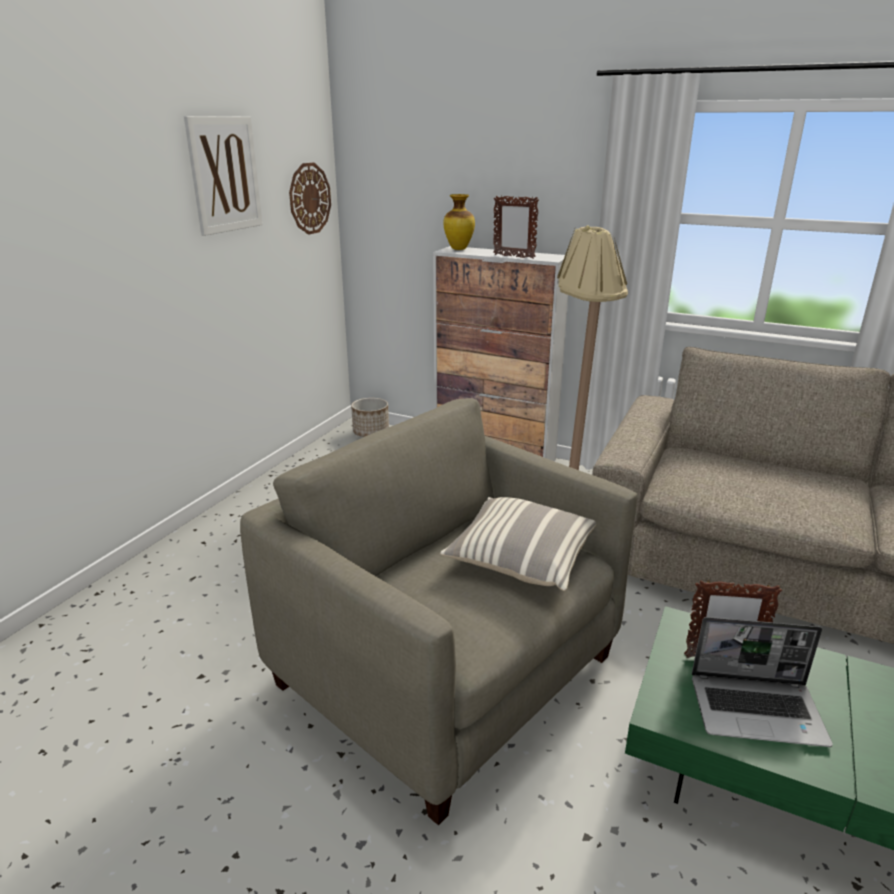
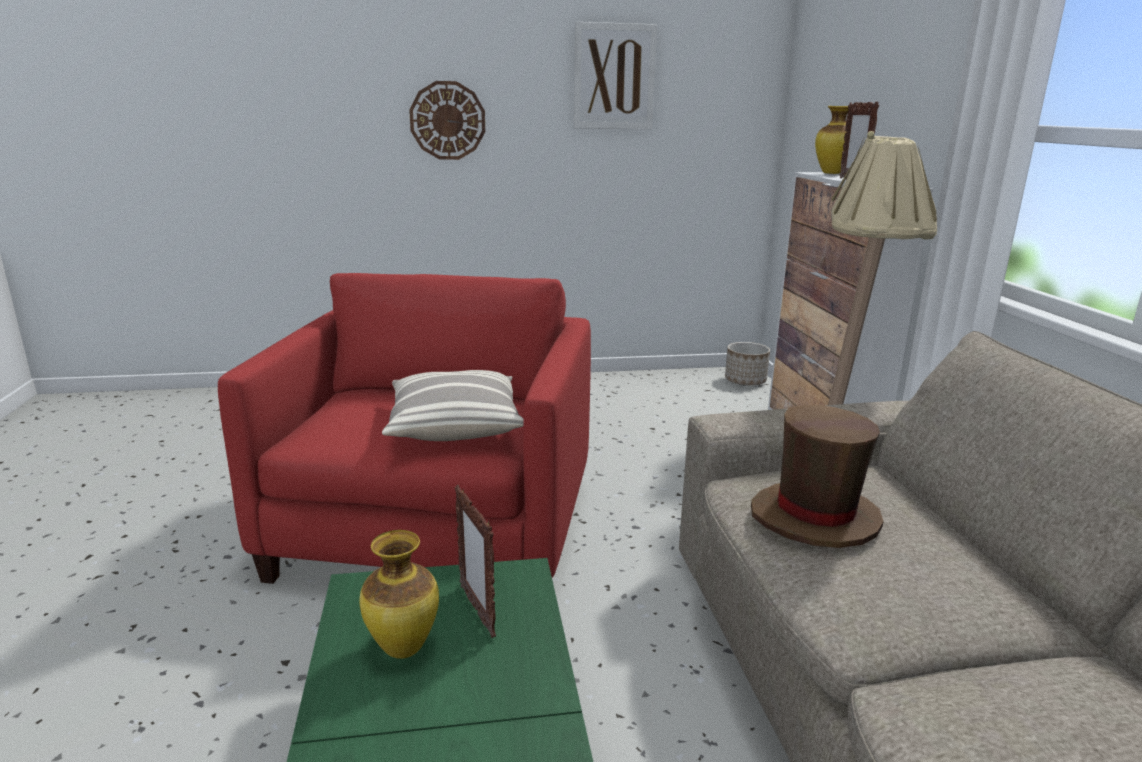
camera: 55 degrees right, 5 degrees down
(309, 198) = (733, 112): wall clock -> wall clock (447, 120)
(447, 671) = (437, 530): beige armchair -> red armchair
(741, 488) = (814, 518): none -> brown hat
(758, 710) = (404, 649): laptop -> vase

